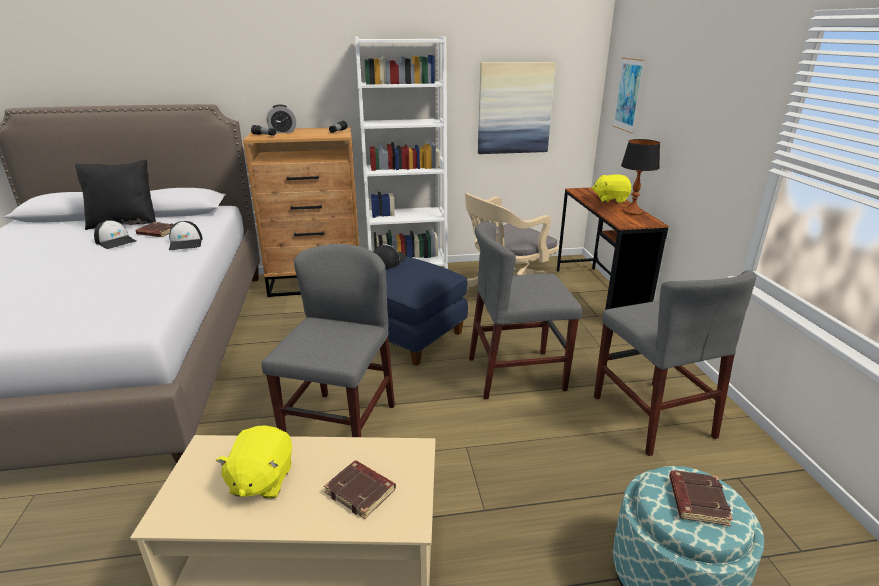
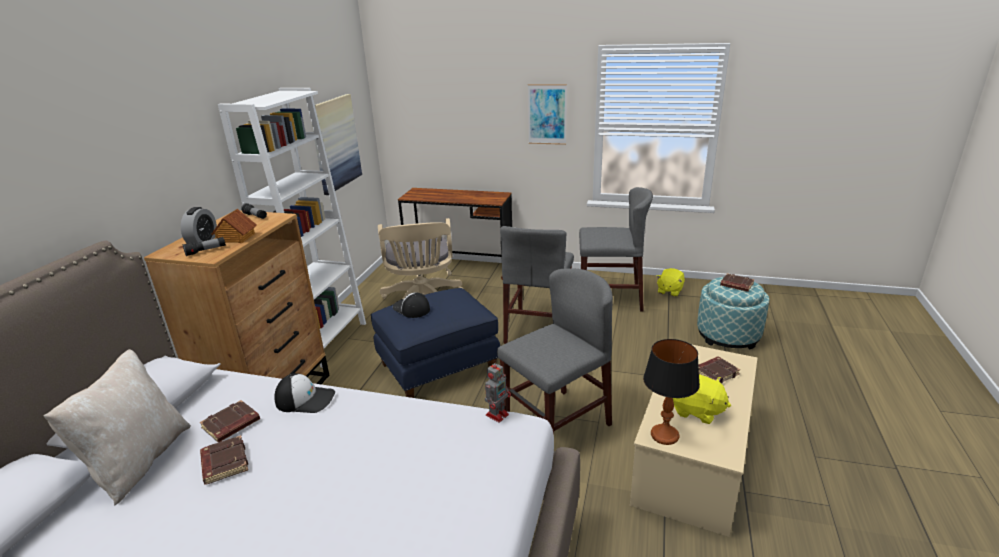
camera: 65 degrees left, 0 degrees up
(116, 241) = (224, 463): cap -> brown book
(124, 223) = (139, 461): black pillow -> beige pillow
(157, 311) = (497, 414): none -> toy robot
(291, 135) = (235, 238): none -> toy house
(341, 428) = (557, 424): grey chair -> grey chair turned 105 degrees clockwise
(610, 200) = (444, 193): yellow plush toy -> yellow plush toy (669, 291)
(628, 95) = (418, 109): picture -> picture (547, 114)
(632, 212) = (476, 194): table lamp -> table lamp (664, 435)

